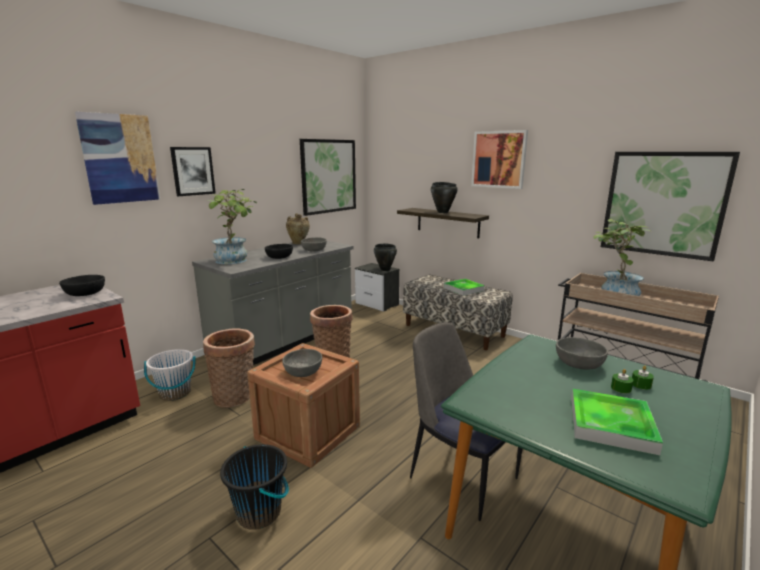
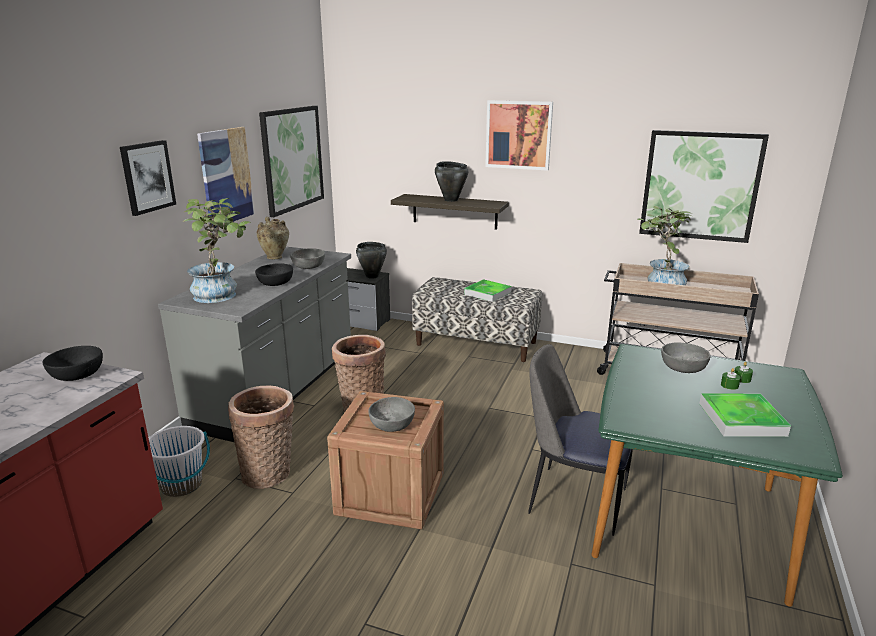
camera: 20 degrees left, 5 degrees up
(120, 159) = (64, 173): picture -> picture (226, 176)
(259, 512) = (399, 585): black bucket -> none

